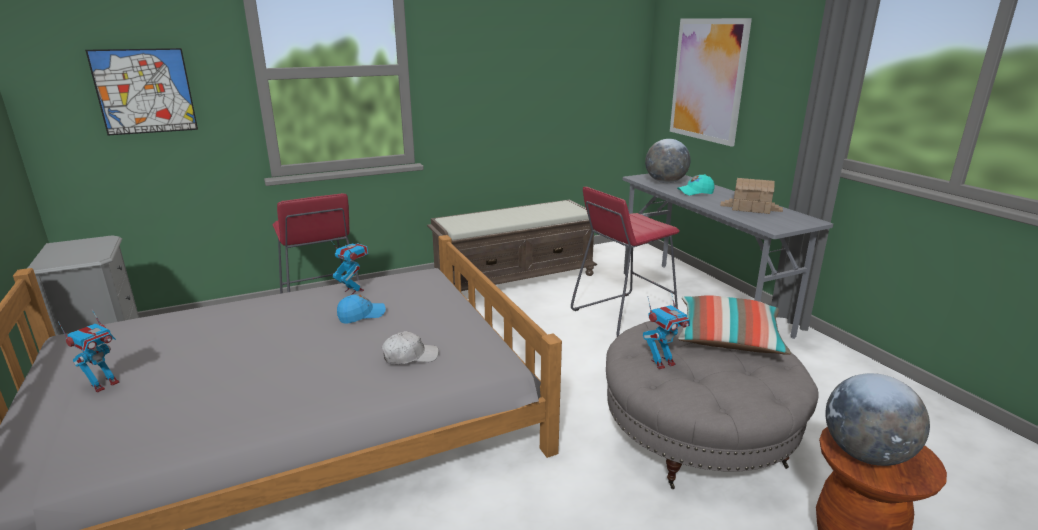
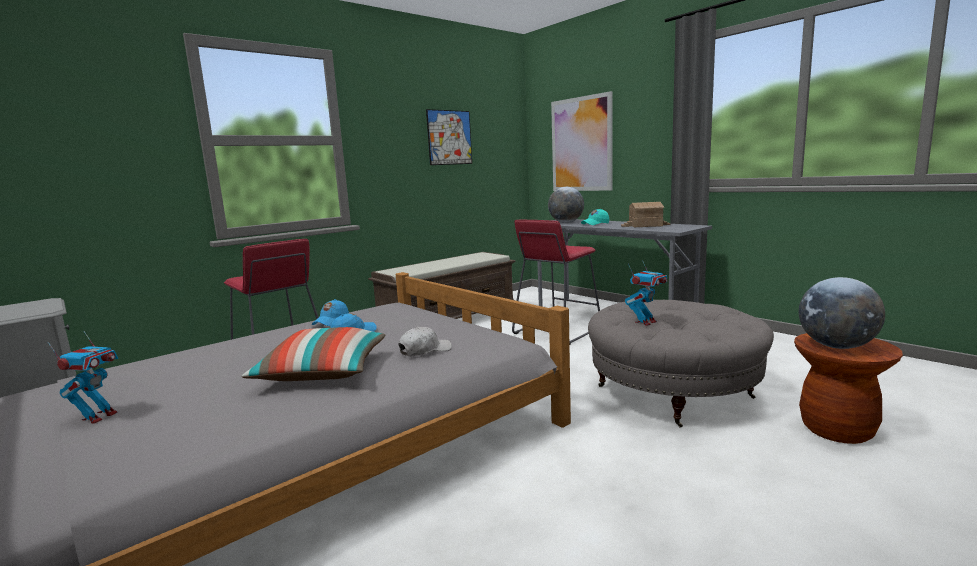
camera: 15 degrees left, 10 degrees down
(144, 91) = (86, 154): picture -> picture (449, 137)
(354, 290) = (331, 322): toy robot -> blue cap
(728, 339) = (680, 305): pillow -> pillow (323, 372)

